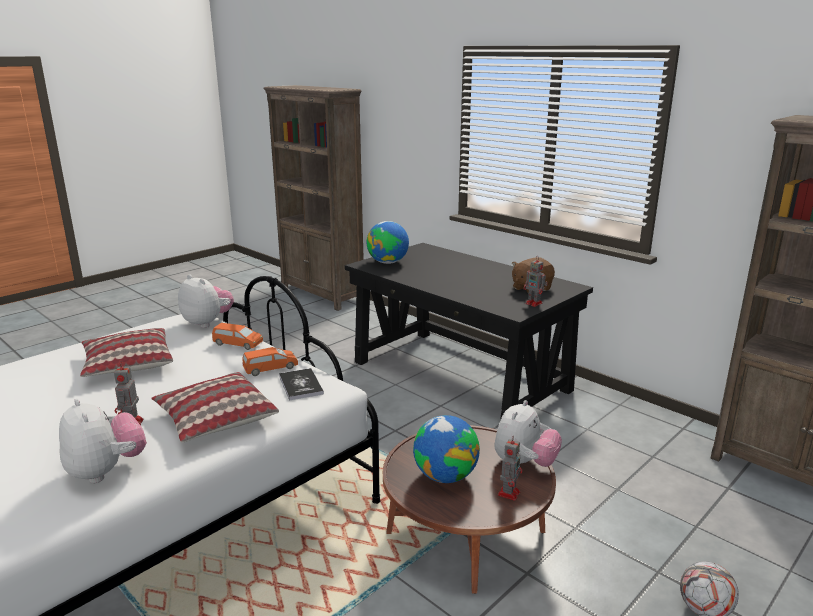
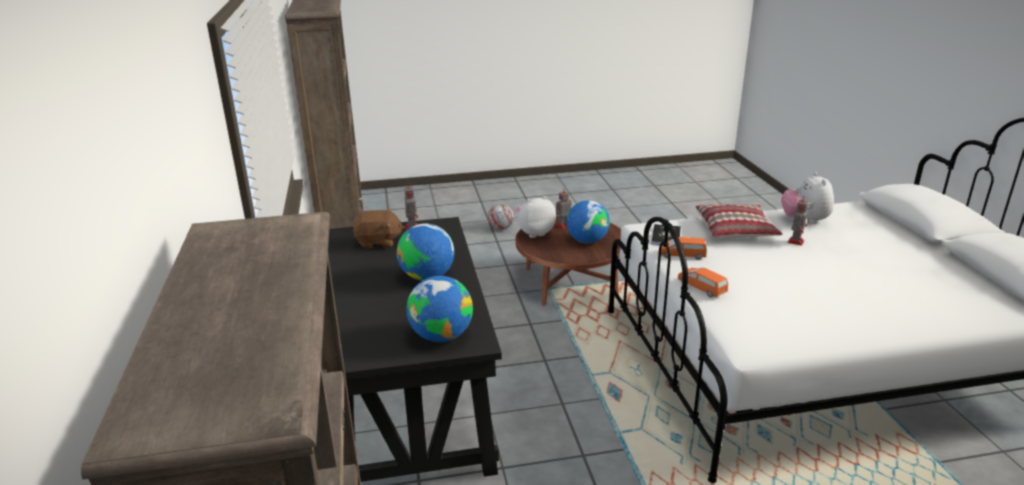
camera: 145 degrees left, 5 degrees up
(128, 364) = (812, 294): pillow -> none
(208, 322) = (727, 328): plush toy -> none
(450, 280) = (427, 277): none -> globe

